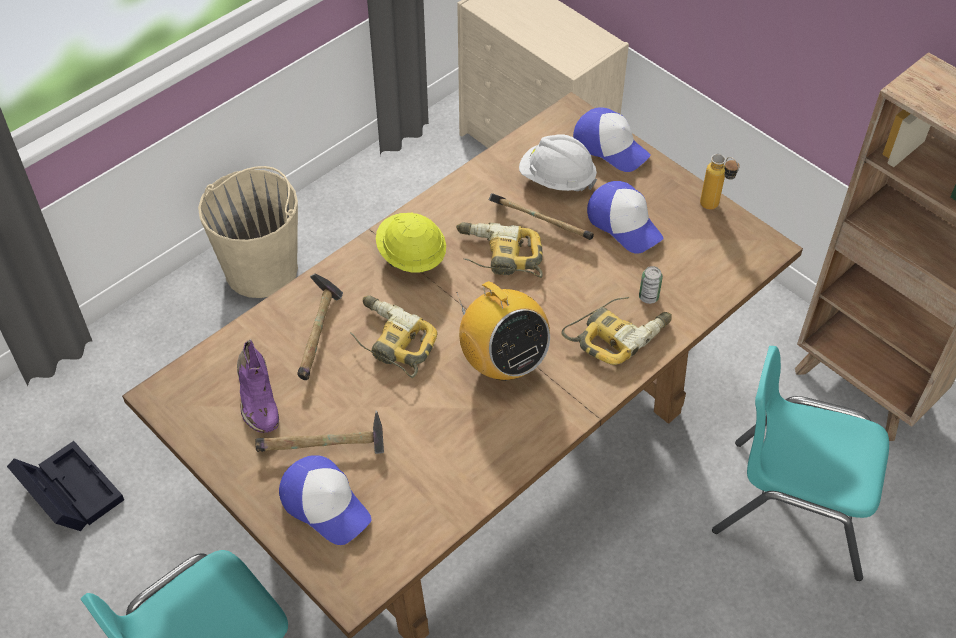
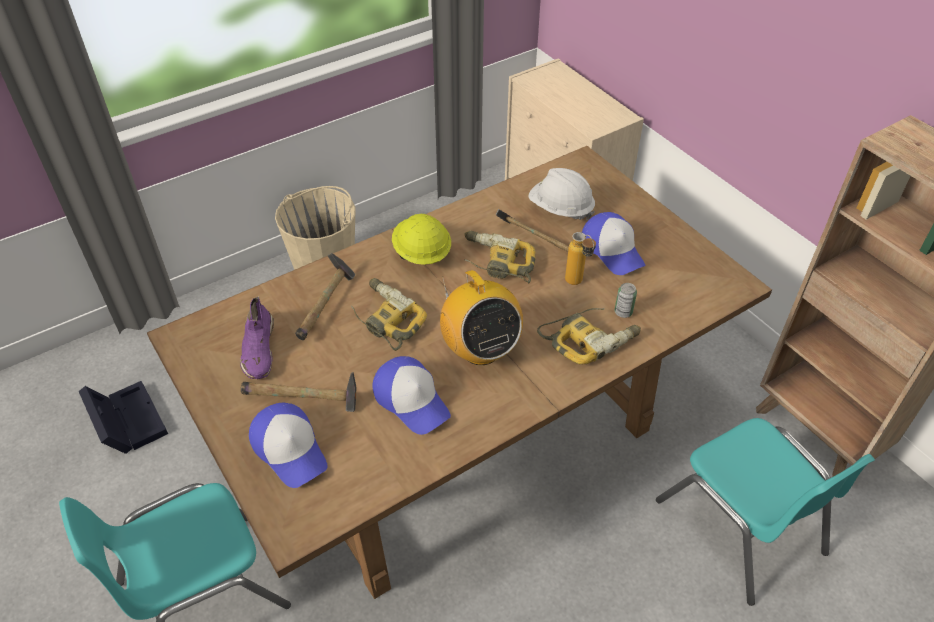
camera: 10 degrees right, 5 degrees down
(610, 147) = (612, 189): cap -> cap (412, 400)
(714, 208) = (696, 247): bottle -> bottle (577, 284)
(795, 505) = (741, 527): turquoise chair -> turquoise chair turned 150 degrees counterclockwise

